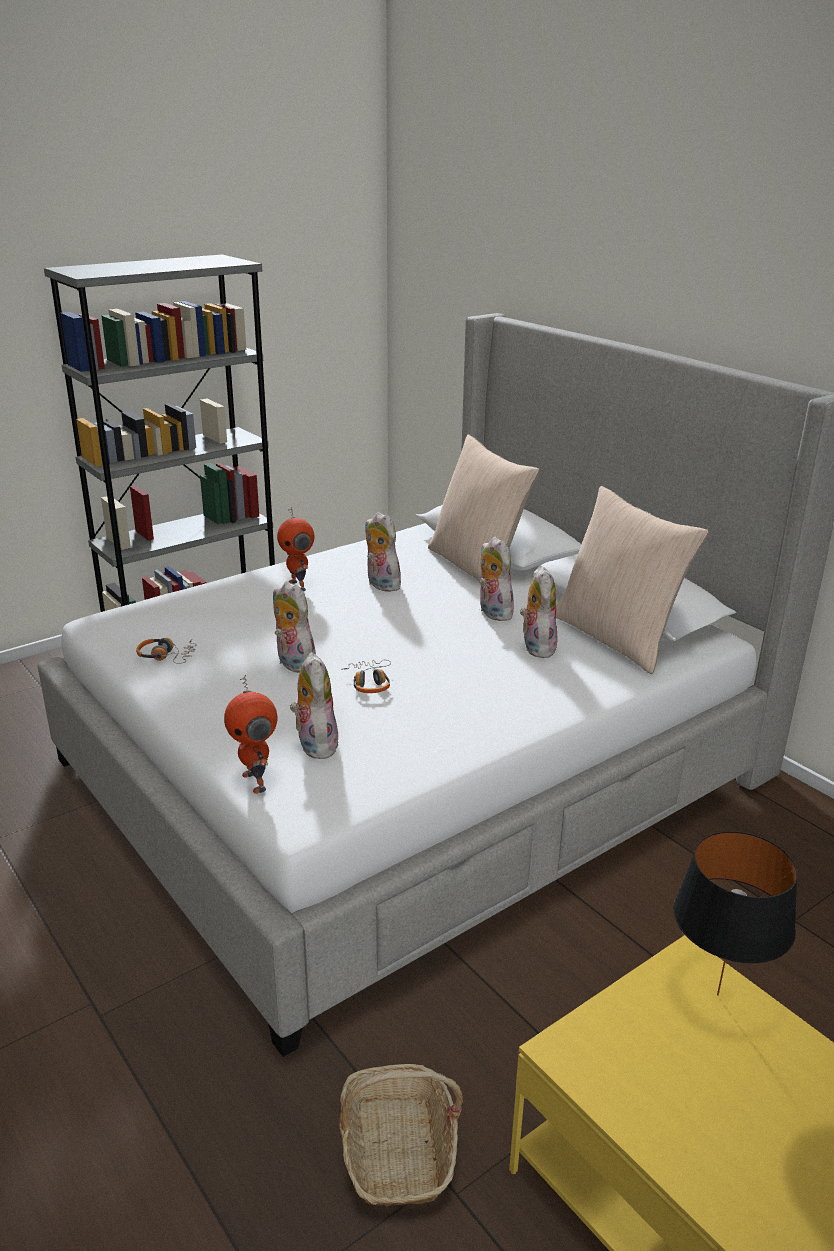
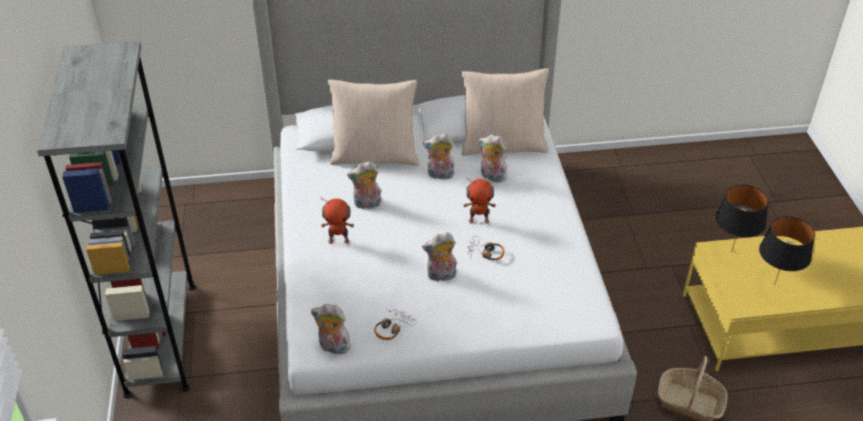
camera: 60 degrees left, 15 degrees up
(256, 781) = (556, 328): toy robot -> toy robot (479, 220)
(314, 744) = (535, 295): plush toy -> plush toy (333, 347)
(690, 1099) = (775, 285): none -> black table lamp

